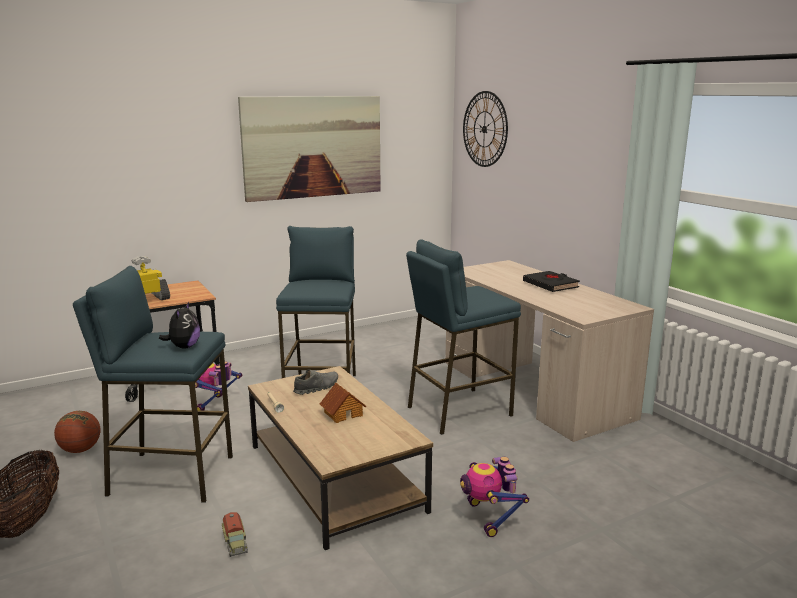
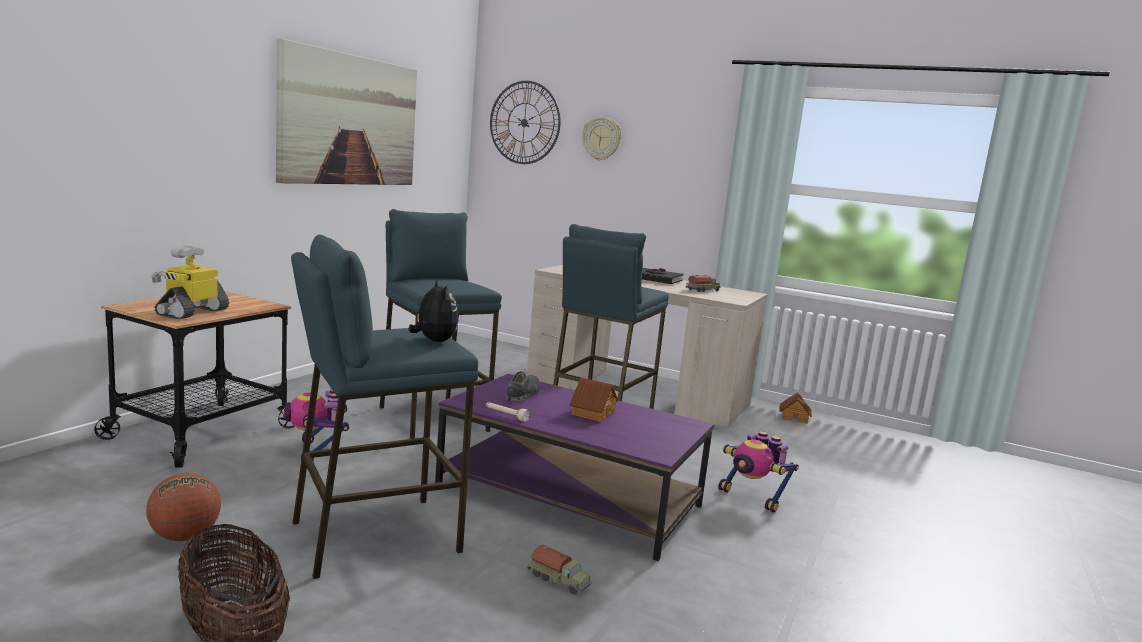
camera: 35 degrees left, 5 degrees down
(333, 476) = (567, 496): brown coffee table -> purple coffee table
(536, 143) = (601, 138): none -> wall clock
(577, 301) = (703, 290): none -> toy truck
(671, 444) = (794, 417): none -> toy house

